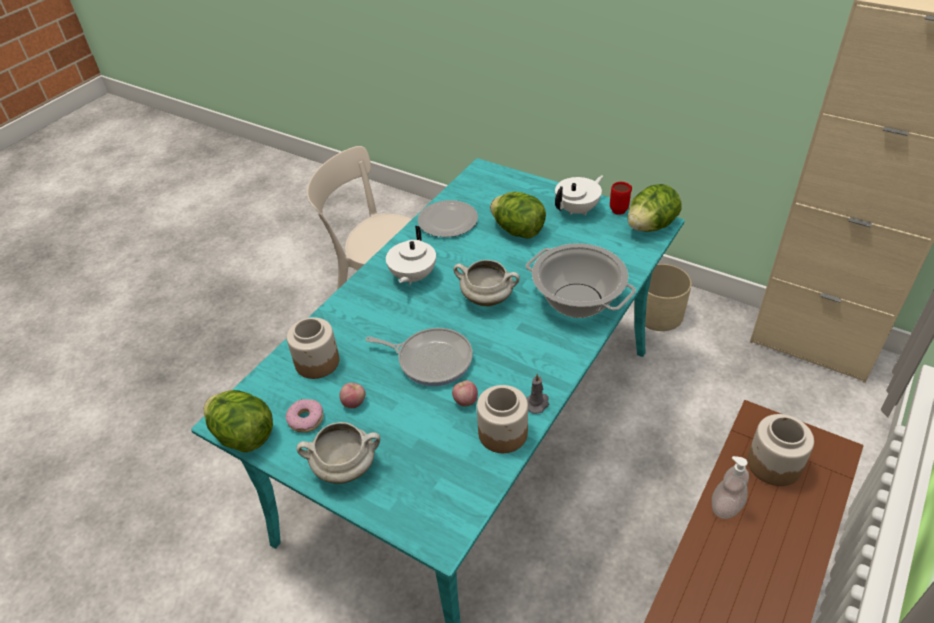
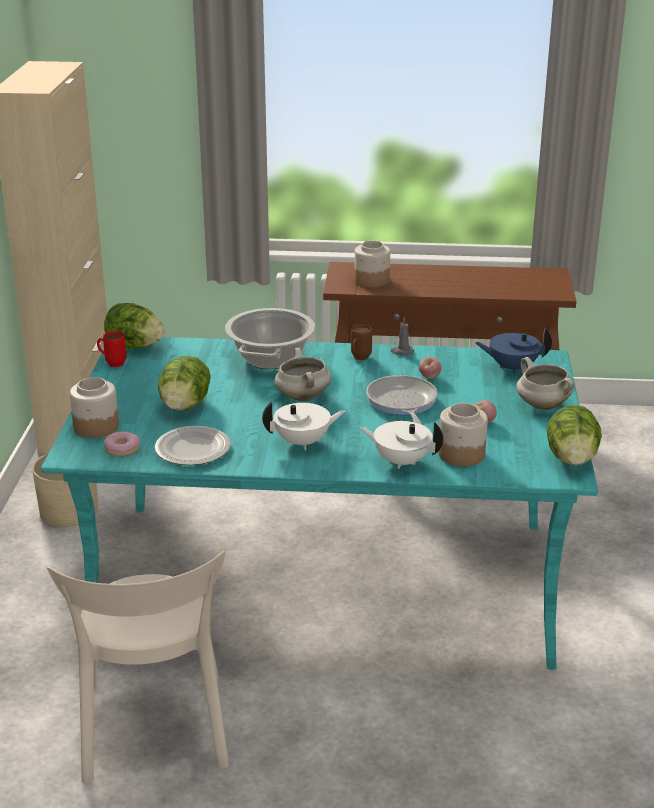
camera: 120 degrees left, 15 degrees down
(306, 419) = (523, 437): donut -> donut (122, 449)
(441, 486) = (512, 367): none -> blue teapot
(503, 433) = (442, 357): jar -> jar (95, 427)
(541, 362) = (359, 359): none -> brown mug
(577, 209) = (126, 383): white teapot -> white teapot (401, 461)
(726, 506) = (419, 289): soap dispenser -> none

